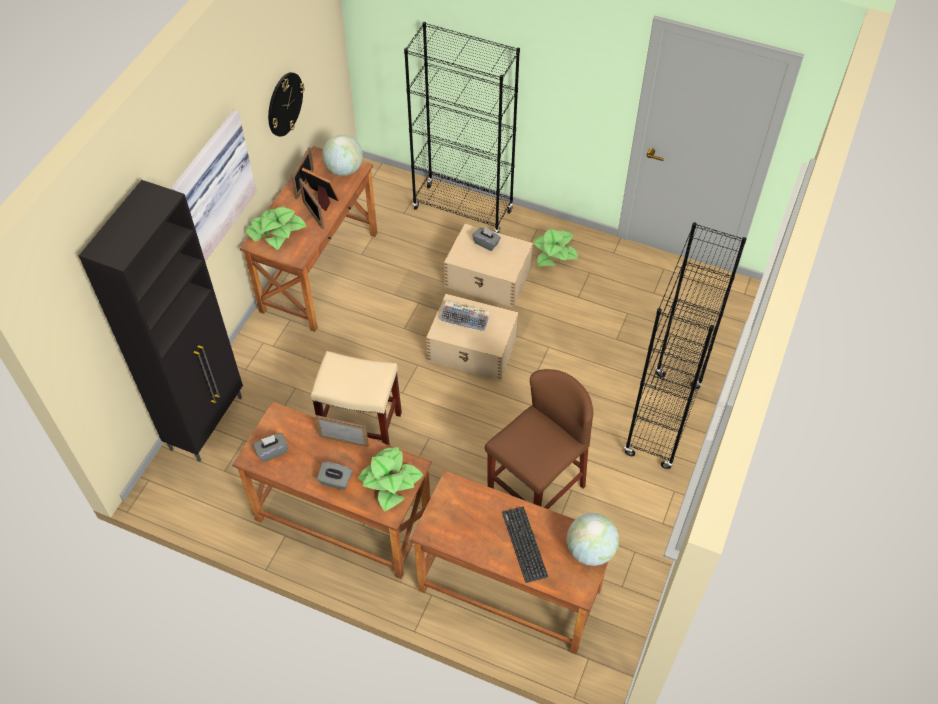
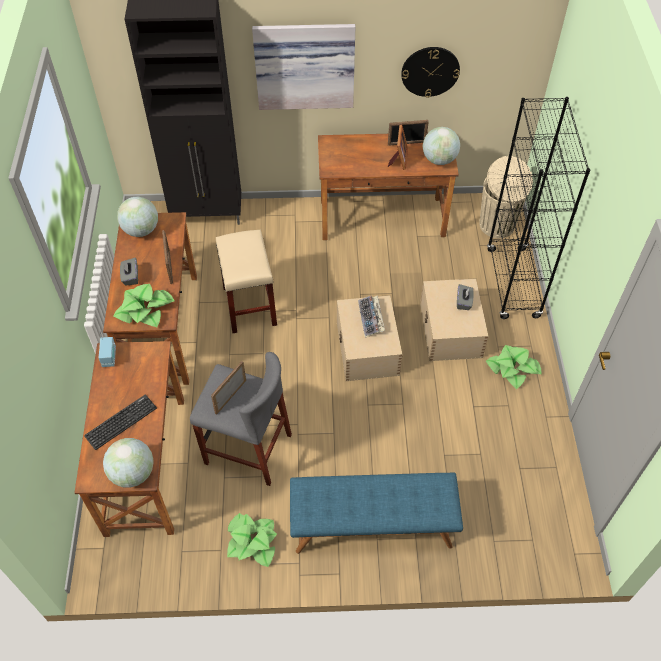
camera: 65 degrees right, 0 degrees up
(272, 451) = (141, 230): grey tissue box -> globe
(276, 231) = (347, 147): potted plant -> potted plant (252, 541)
(313, 214) = (378, 161): picture frame -> picture frame (230, 396)
(389, 190) = (497, 226): none -> beige trash can
(436, 532) = (109, 357): none -> radio
(536, 490) = (248, 449): brown stool -> grey stool
(662, 421) = (372, 527): black bookcase -> blue bench

